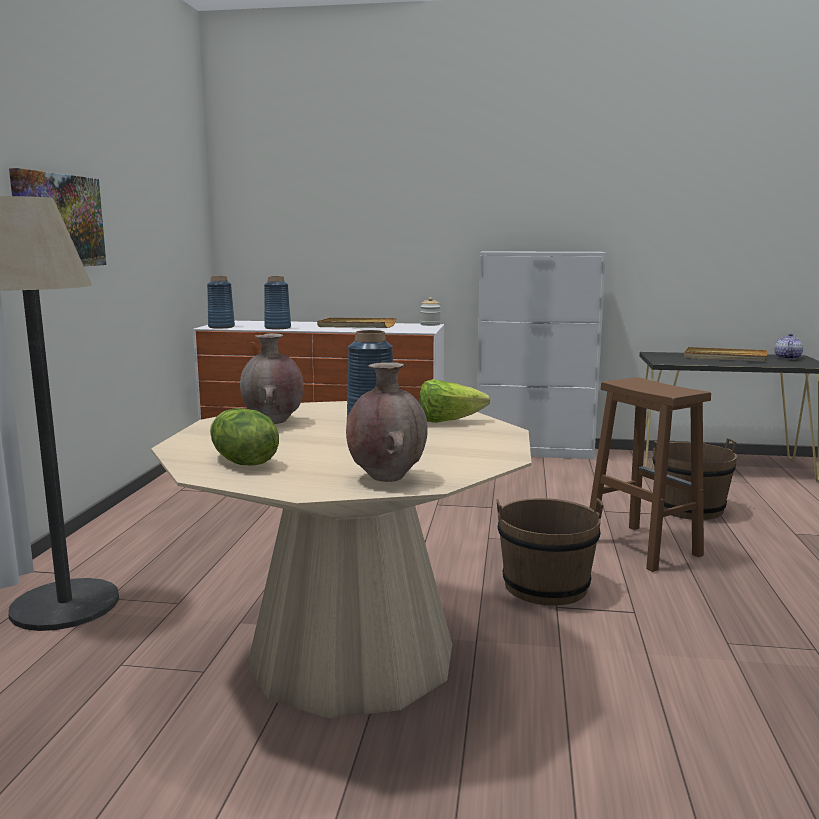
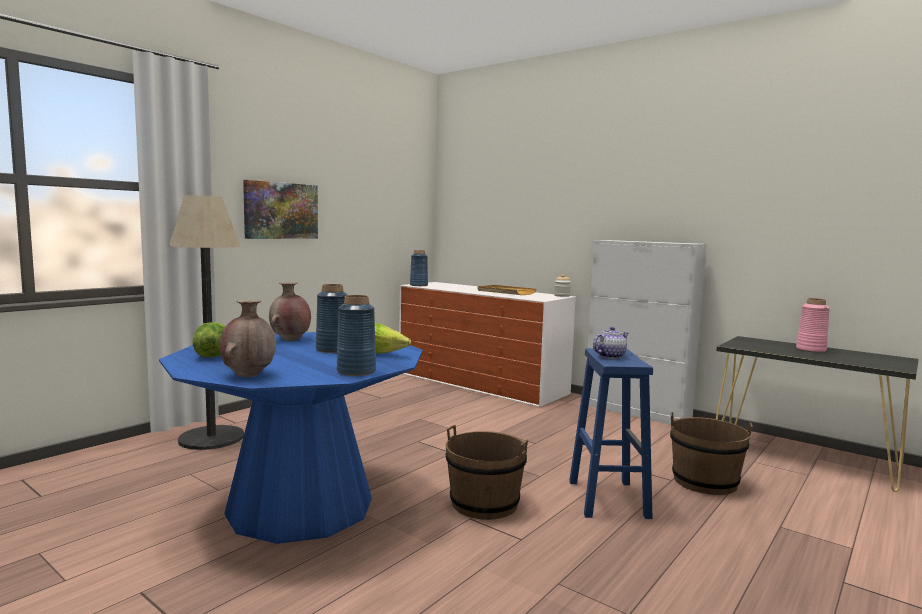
camera: 30 degrees right, 5 degrees down
(278, 328) = (450, 289): blue vase -> blue vase (356, 371)
(352, 655) = (300, 506): beige dining table -> blue dining table
(640, 547) = (607, 498): brown stool -> blue stool
(724, 357) = (811, 350): beige tray -> pink vase
(787, 358) = (883, 358): teapot -> teapot (610, 356)

